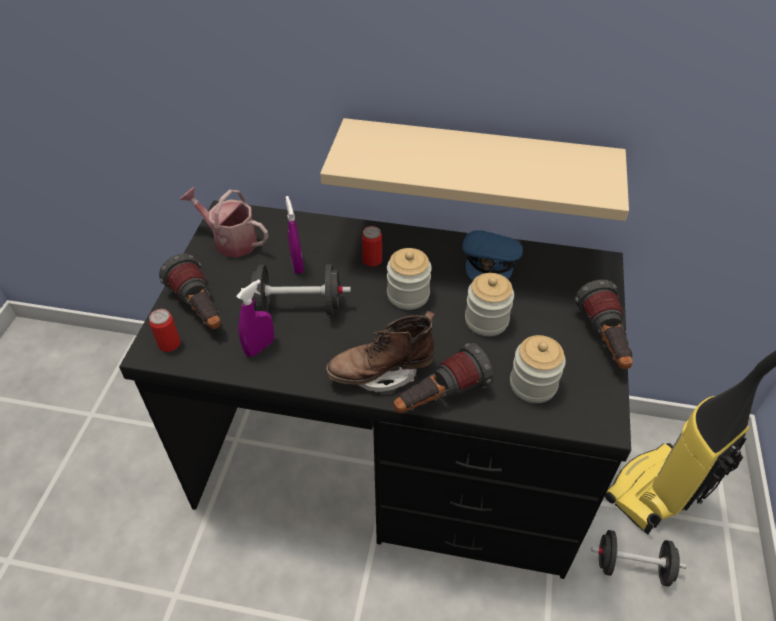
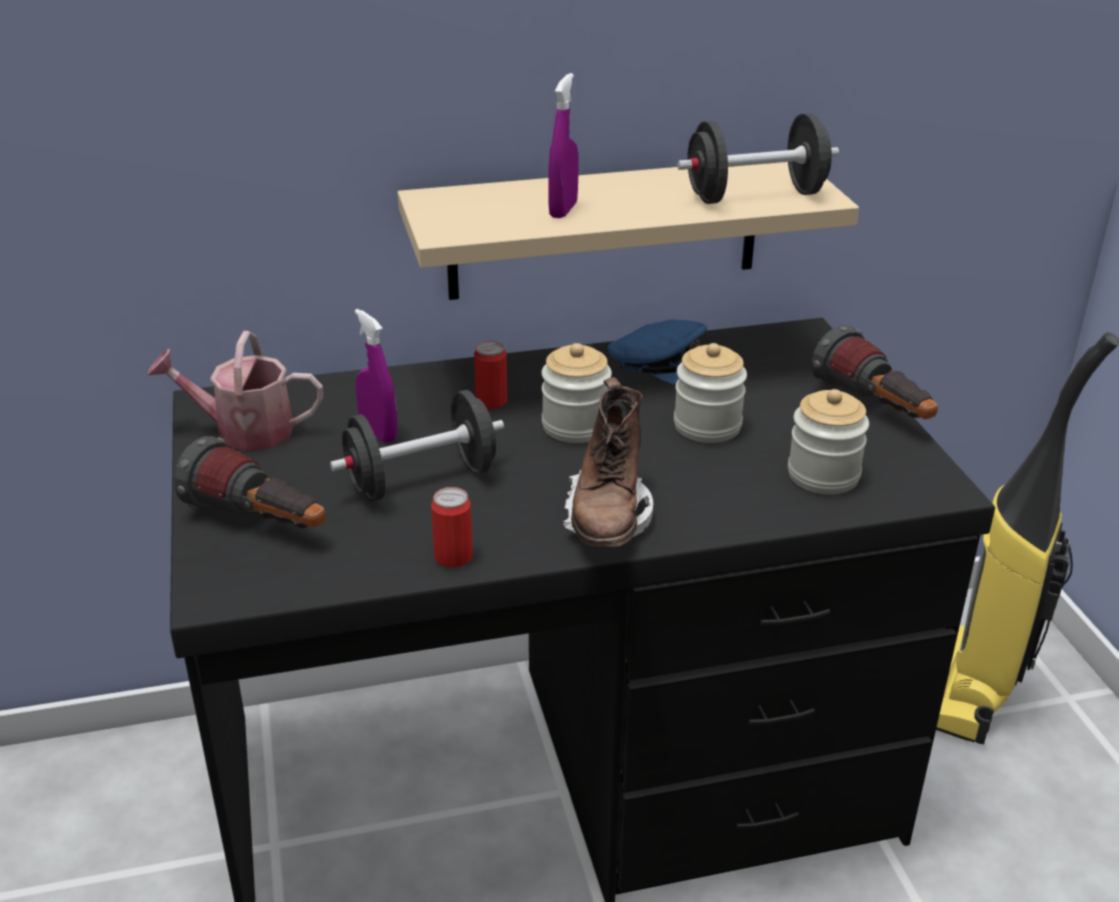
camera: 25 degrees left, 15 degrees down
(169, 344) = (240, 577): can -> can (453, 557)
(260, 347) = (398, 541): purple spray bottle -> purple spray bottle (563, 210)
(381, 372) = (607, 519): brown boot -> brown boot turned 45 degrees counterclockwise
(439, 398) = (712, 524): flashlight -> none
(490, 261) = (661, 364): blue cap -> blue cap turned 45 degrees counterclockwise
(632, 566) = (988, 793): black dumbbell -> black dumbbell (755, 196)

